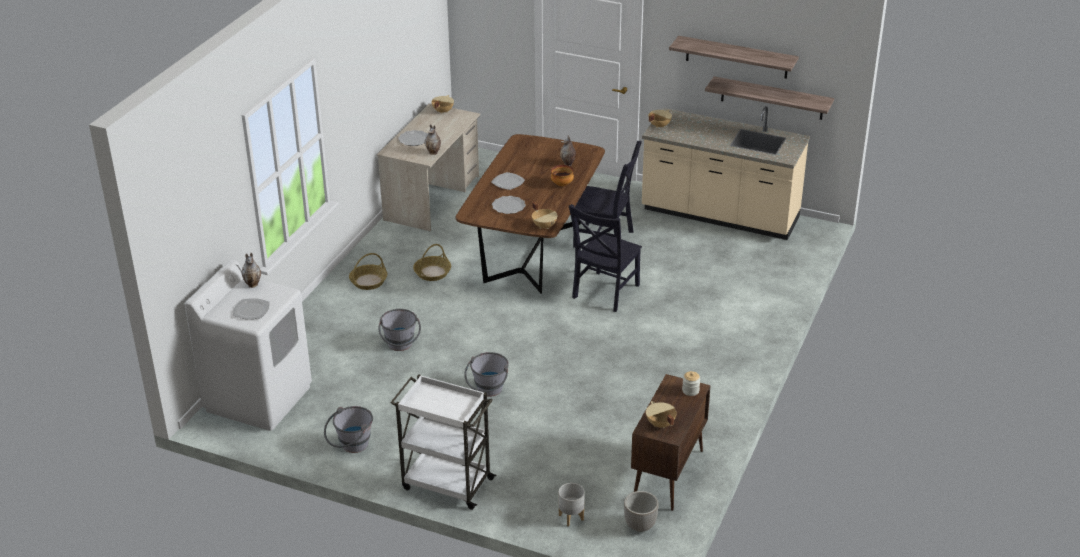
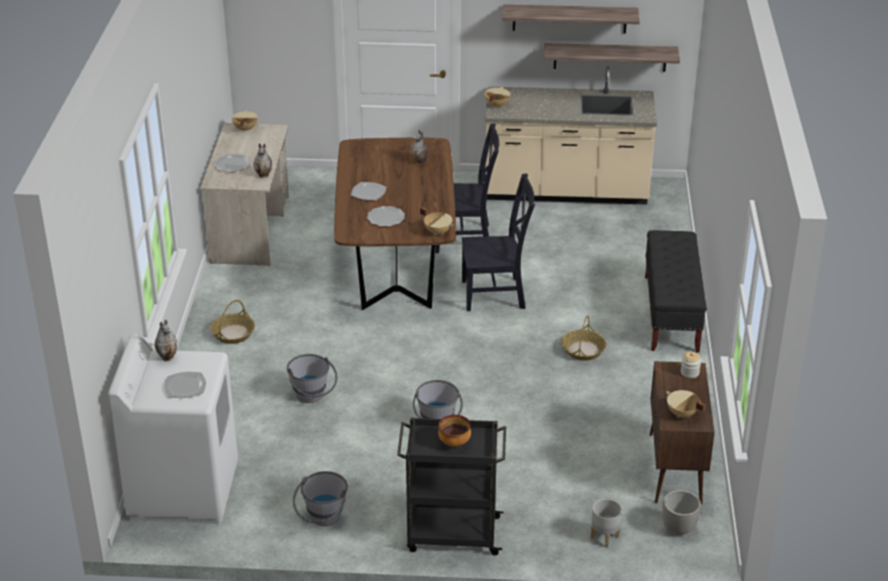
camera: 20 degrees left, 0 degrees up
(432, 273) = (299, 310): basket -> basket (583, 350)
(446, 483) = (451, 534): white cart -> black cart
(562, 184) = (428, 184): bowl -> bowl (455, 443)
(604, 293) = (496, 294): black chair -> black chair turned 105 degrees counterclockwise
(748, 341) = (671, 314): none -> black bench

